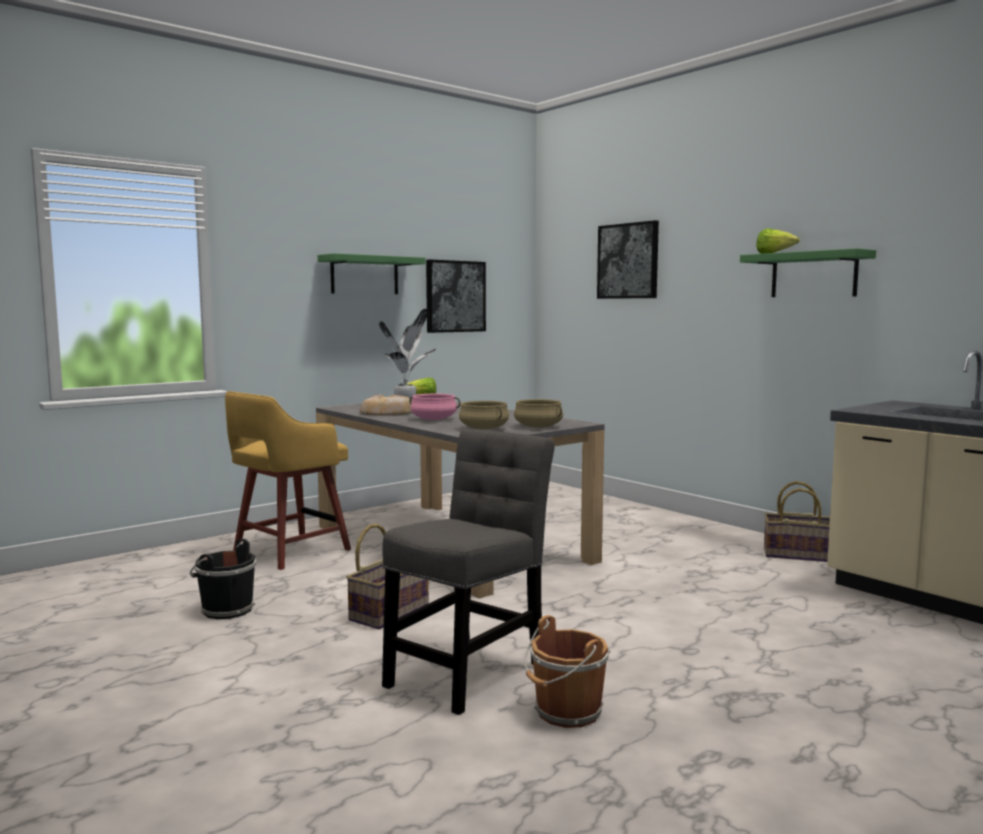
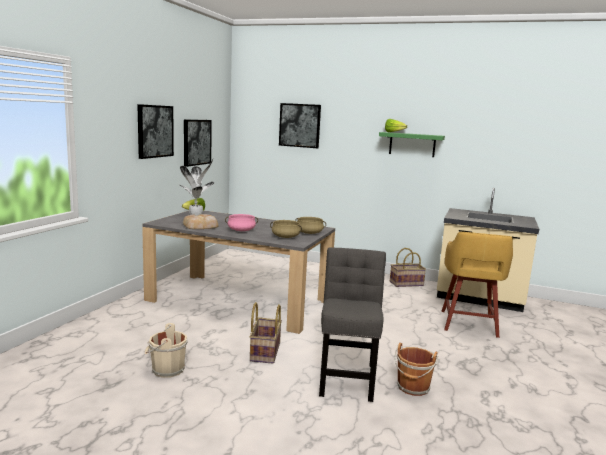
camera: 30 degrees left, 5 degrees up
(225, 610) = (166, 370): black bucket -> beige bucket
(288, 551) = (148, 321): yellow stool -> yellow stool (468, 324)
(364, 275) = (155, 131): green shelf -> picture

